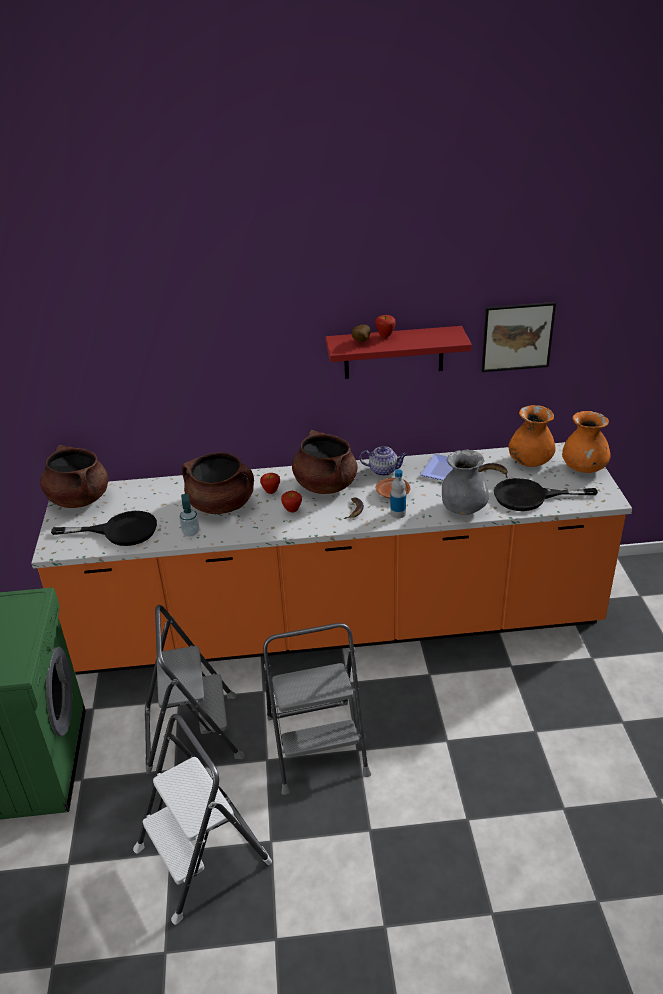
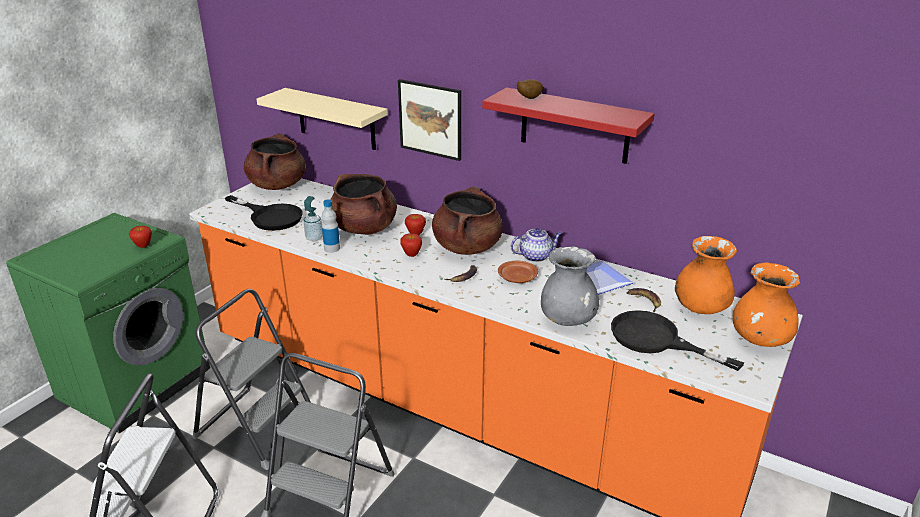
camera: 35 degrees right, 5 degrees down
(131, 411) = (336, 119): none -> beige shelf
(384, 470) = (536, 256): teapot -> teapot turned 60 degrees counterclockwise
(385, 336) = (560, 100): apple -> apple (143, 246)
(398, 513) = (498, 296): bottle -> bottle (332, 248)
(517, 337) = (723, 146): picture -> picture (430, 119)

